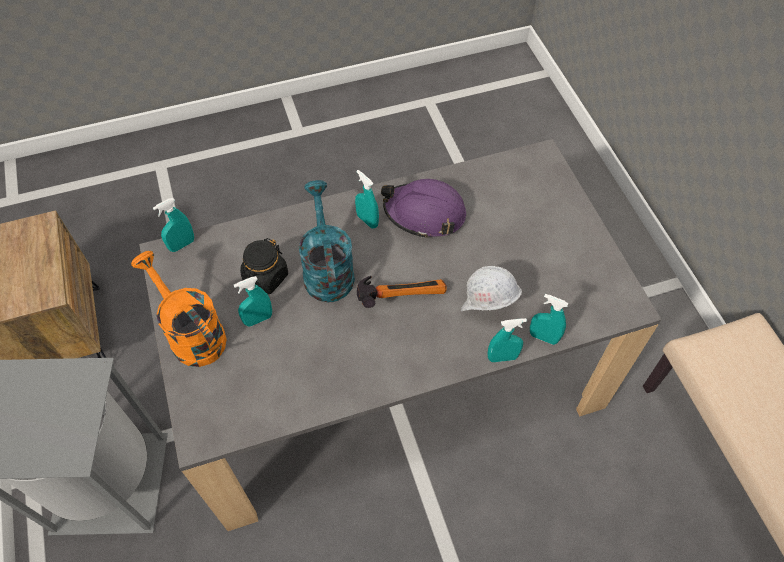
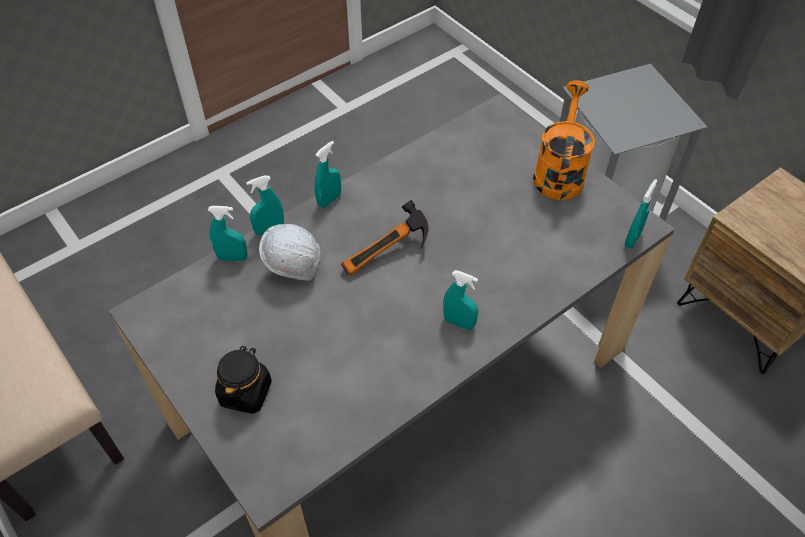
camera: 160 degrees right, 5 degrees down
(191, 333) = (559, 171): orange watering can -> orange watering can turned 105 degrees counterclockwise
(258, 319) = (509, 198): turquoise spray bottle -> turquoise spray bottle (329, 200)
(265, 277) = (528, 233): black jar -> black jar (245, 392)
(327, 269) = (473, 258): turquoise watering can -> none
(424, 213) = (397, 351): purple hard hat -> none

